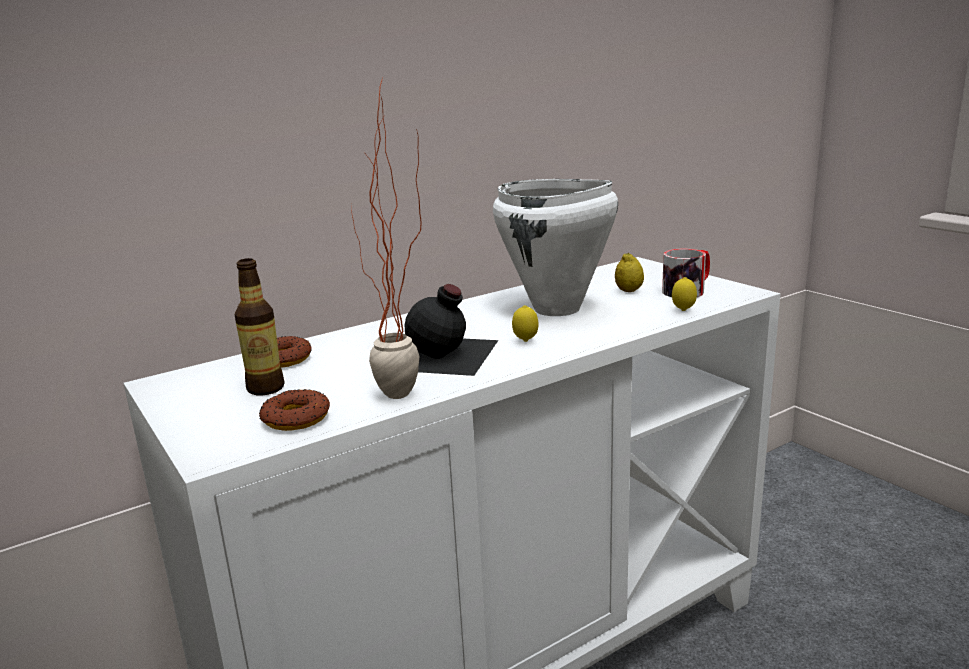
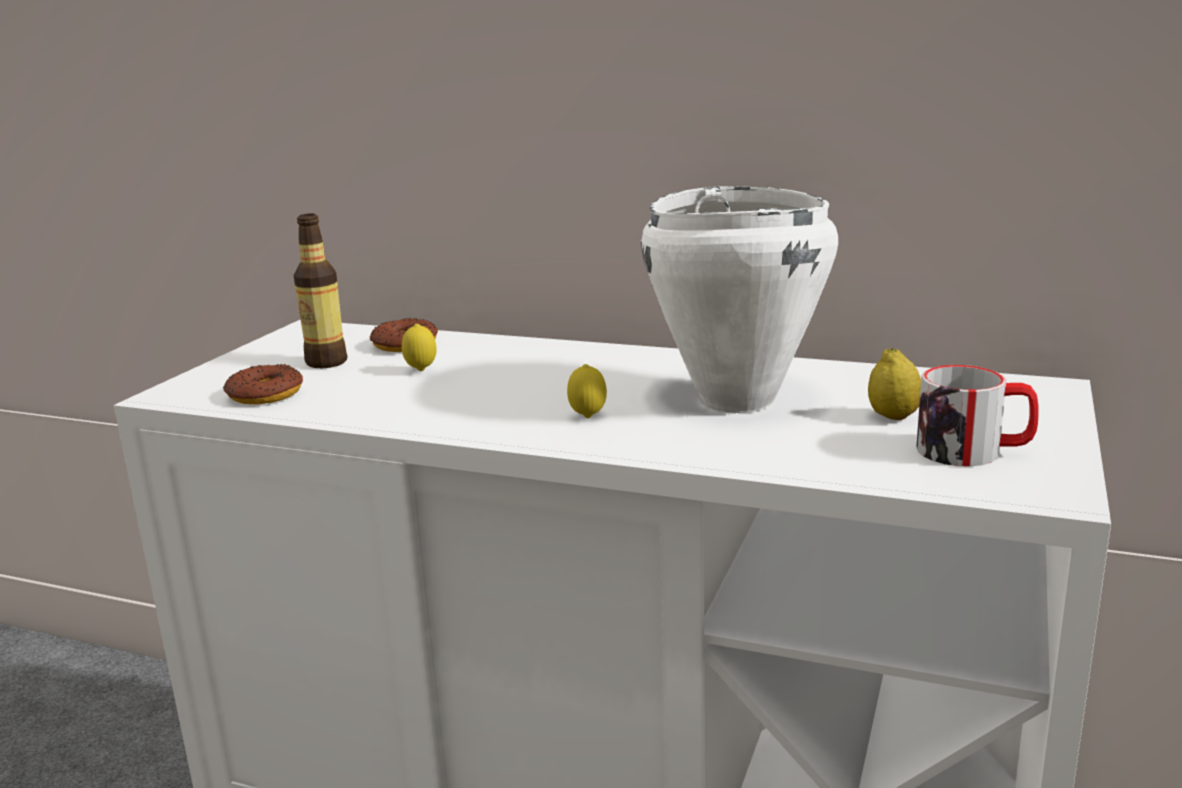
camera: 55 degrees right, 0 degrees up
(403, 400) = (343, 418): potted plant -> none
(442, 355) = (491, 395): black bottle -> none
(683, 311) = (861, 471): lemon -> lemon (421, 371)

